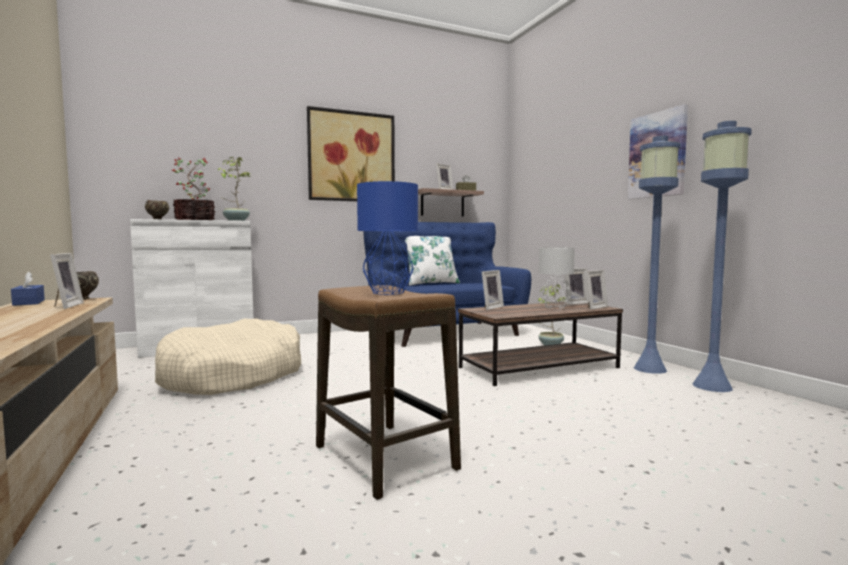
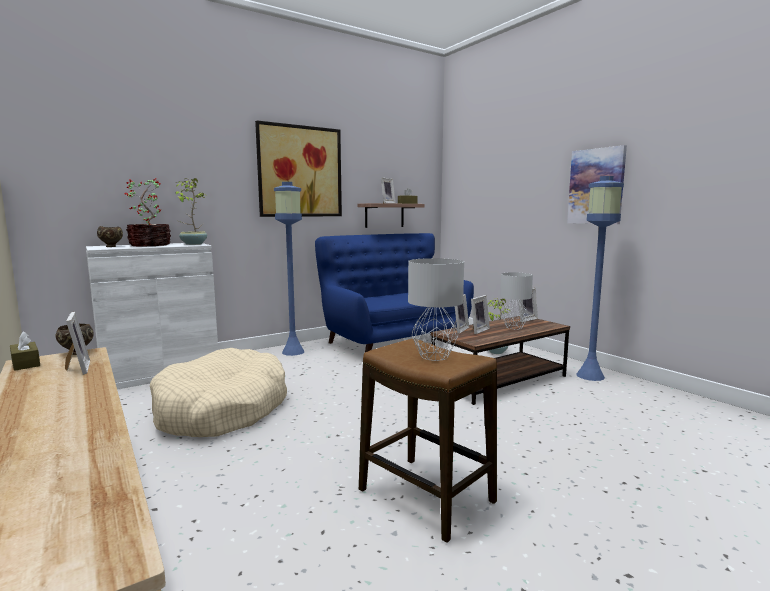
camera: 10 degrees left, 5 degrees up
(29, 302) = (25, 363): blue tissue box -> brown tissue box
(389, 293) = (435, 356): blue table lamp -> grey table lamp
(430, 283) = (379, 295): white pillow -> none
(593, 307) = (545, 325): picture frame -> picture frame (477, 330)
(712, 386) = (646, 392): blue floor lamp -> blue floor lamp (293, 352)

